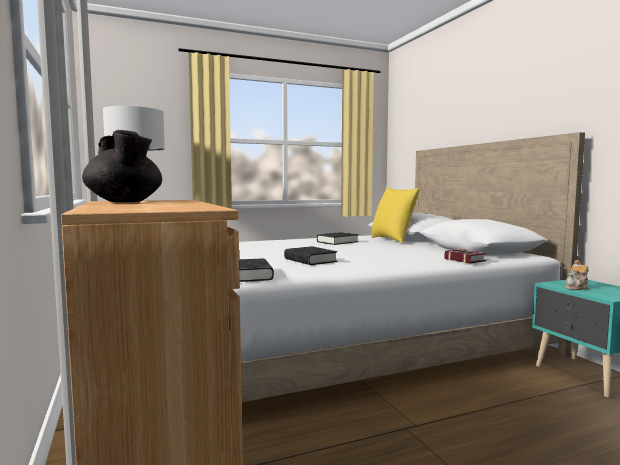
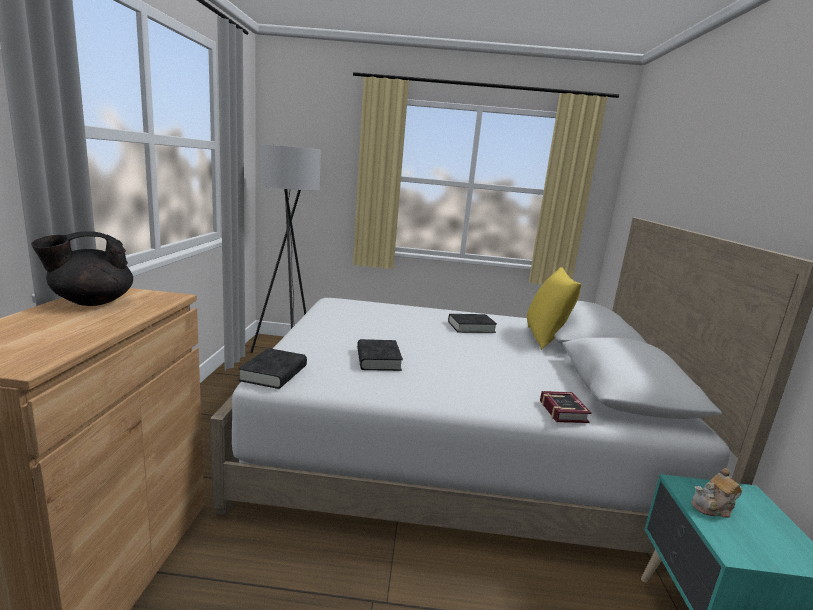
camera: 25 degrees right, 10 degrees up
(125, 202) = (91, 302): black teapot -> black teapot turned 60 degrees clockwise

